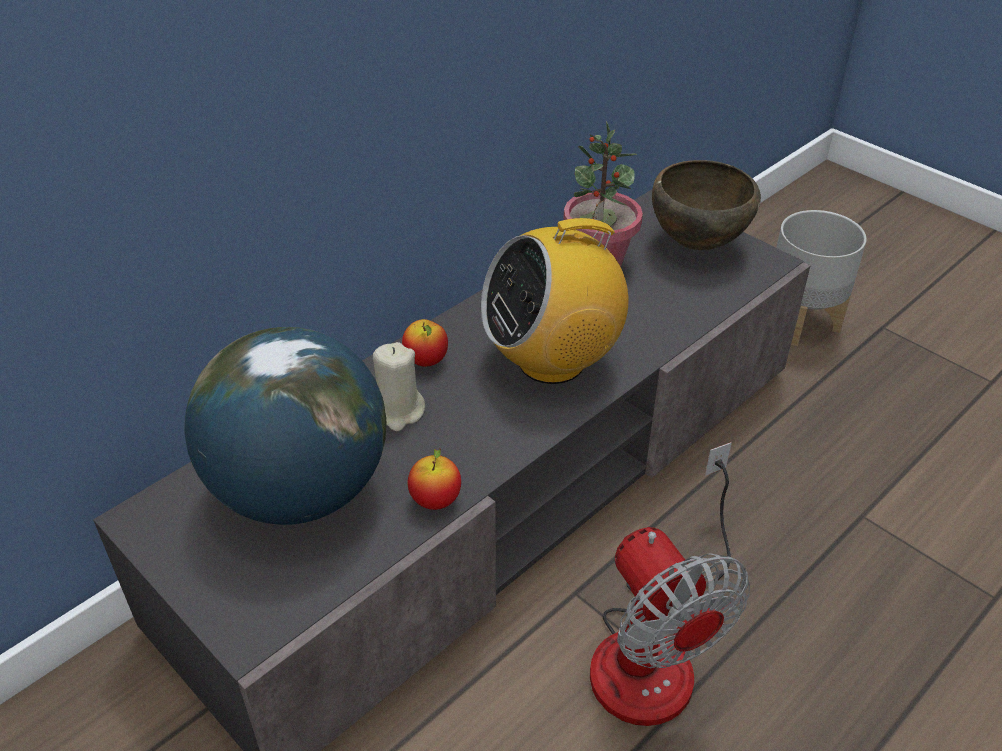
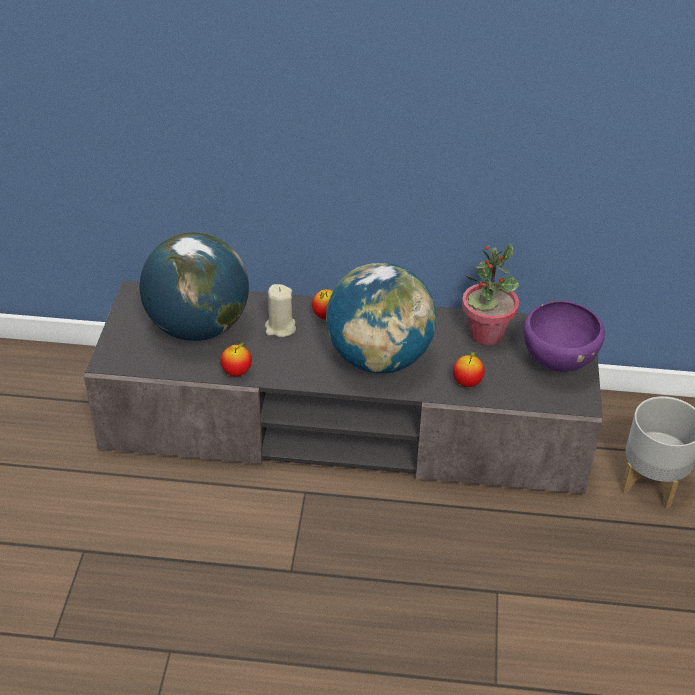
camera: 50 degrees right, 0 degrees up
(552, 361) = (379, 359): radio -> globe
(655, 646) = (302, 542): fan -> none
(663, 317) = (467, 382): none -> apple
(696, 244) = (557, 364): brown bowl -> purple bowl

